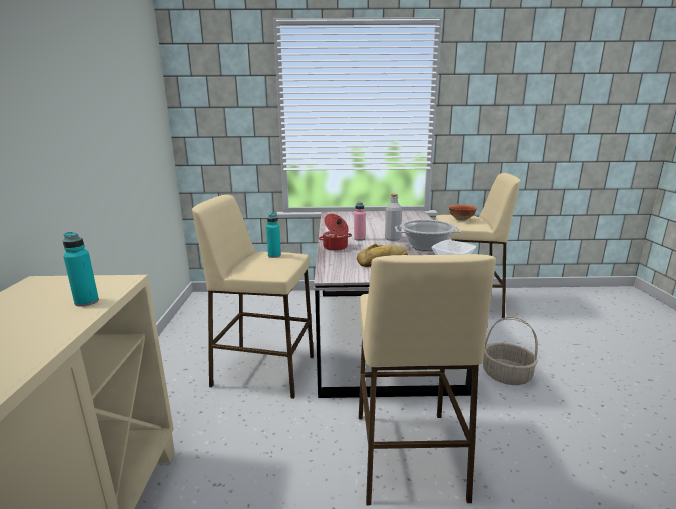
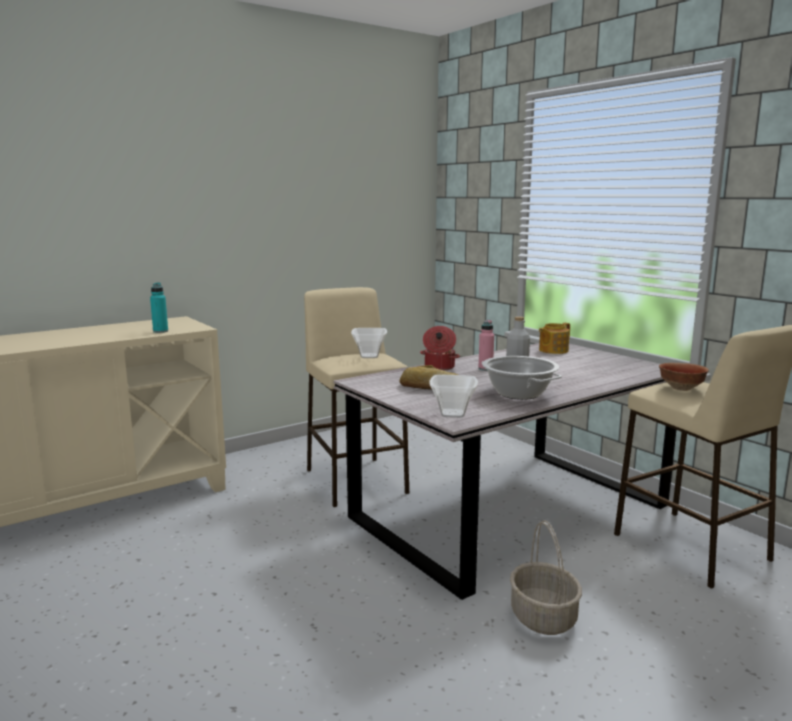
camera: 55 degrees right, 5 degrees down
(274, 255) = (370, 356): turquoise bottle -> bowl
(344, 217) = (552, 350): none -> teapot
(408, 455) = (316, 584): beige stool -> none

